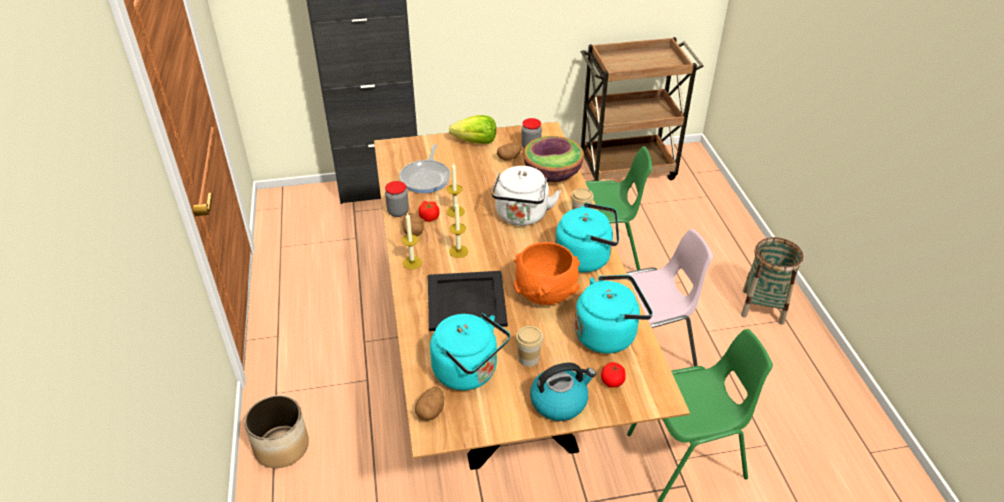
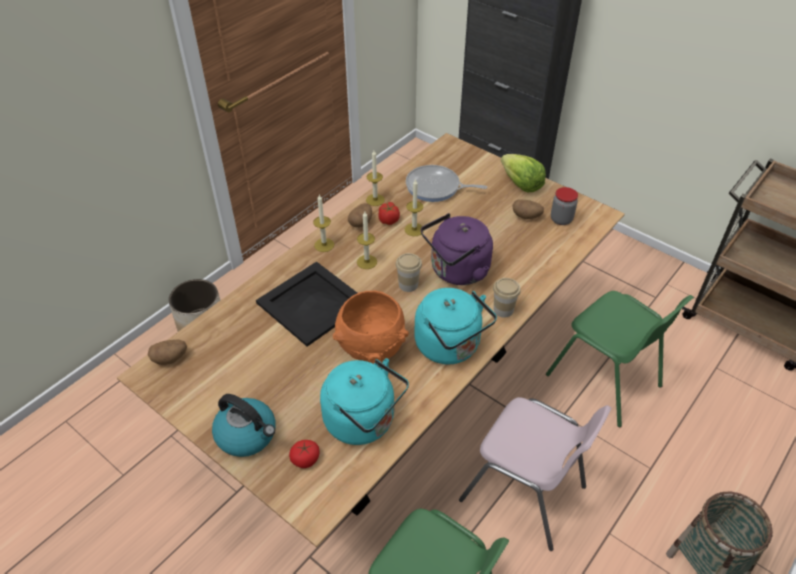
camera: 50 degrees right, 5 degrees up
(398, 212) = (375, 200): jar -> candle
(426, 178) = (436, 188): frying pan -> frying pan turned 45 degrees clockwise
(469, 372) = (231, 355): turquoise kettle -> none
(521, 216) = (456, 271): white kettle -> purple kettle
(528, 358) = (280, 383): cup -> cup (408, 285)
(552, 174) = (540, 256): bowl -> none

